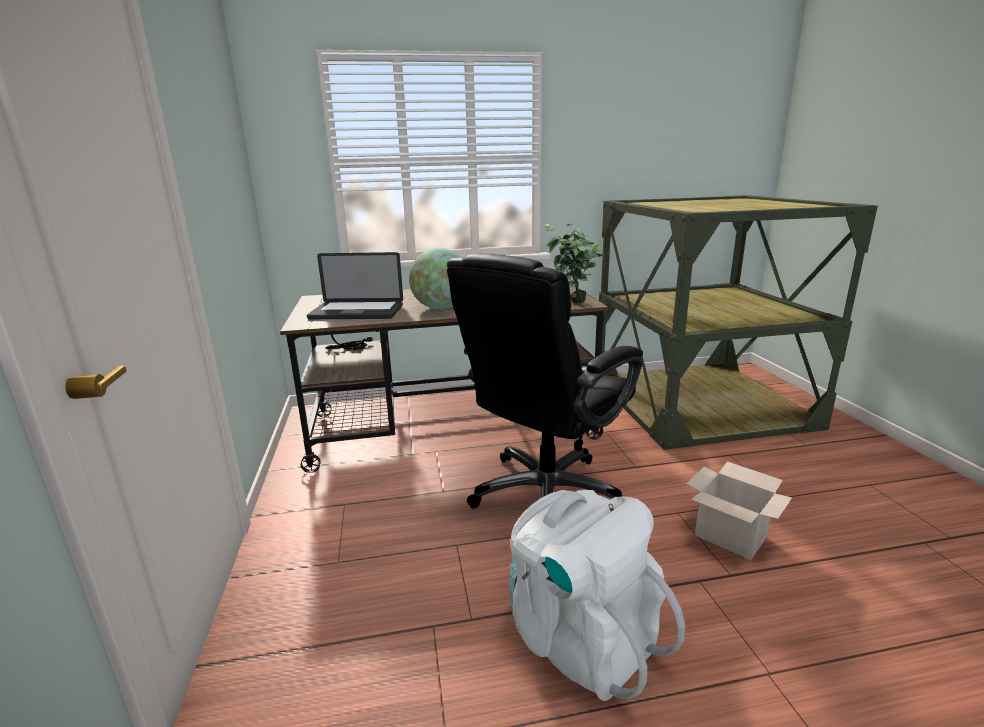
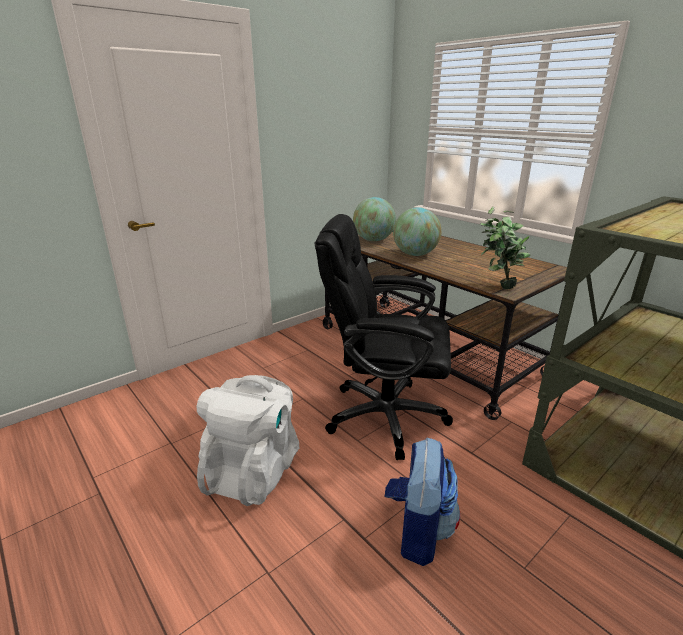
camera: 60 degrees right, 5 degrees up
(357, 312) = (373, 240): laptop -> globe
(728, 536) = (418, 530): cardboard box -> backpack

